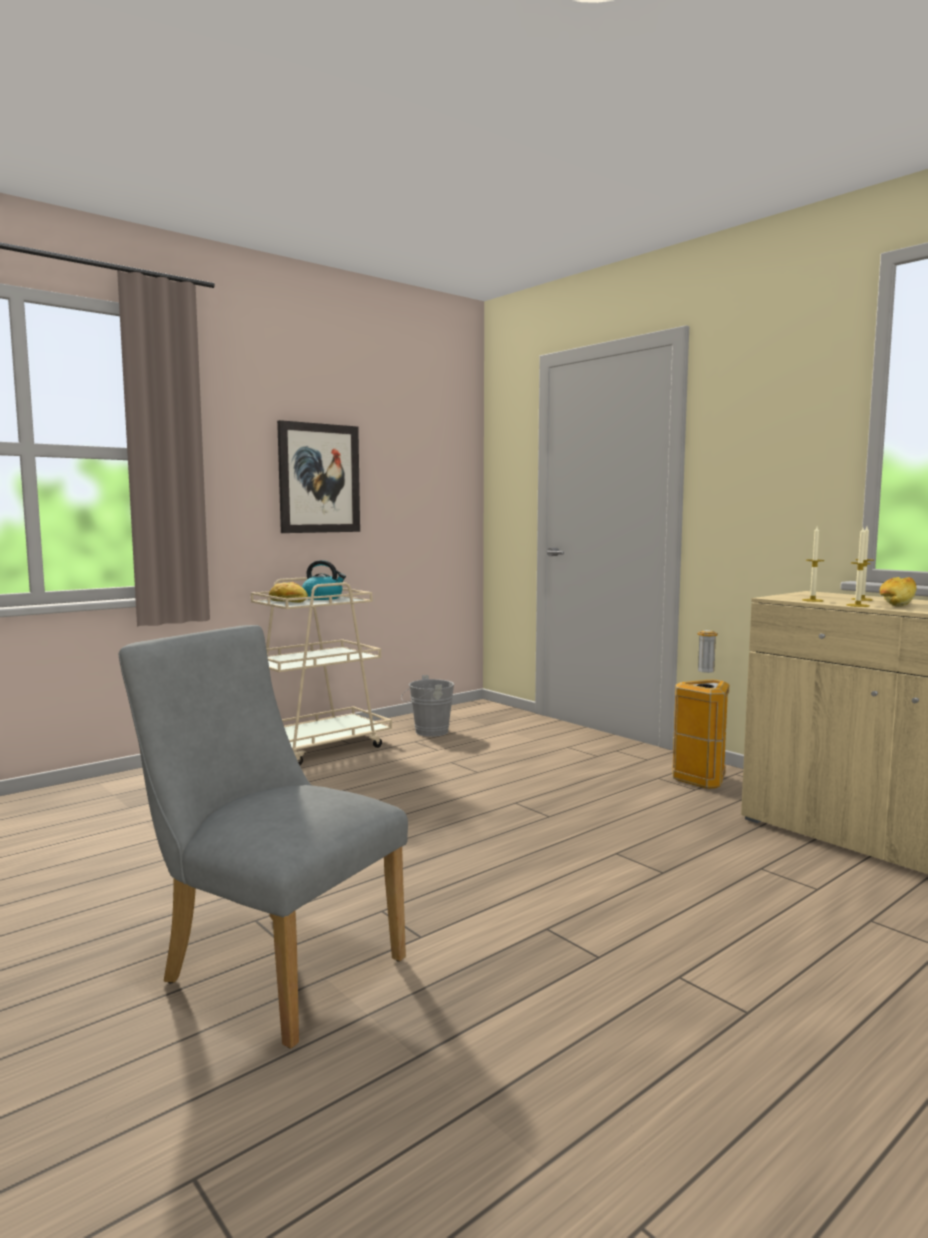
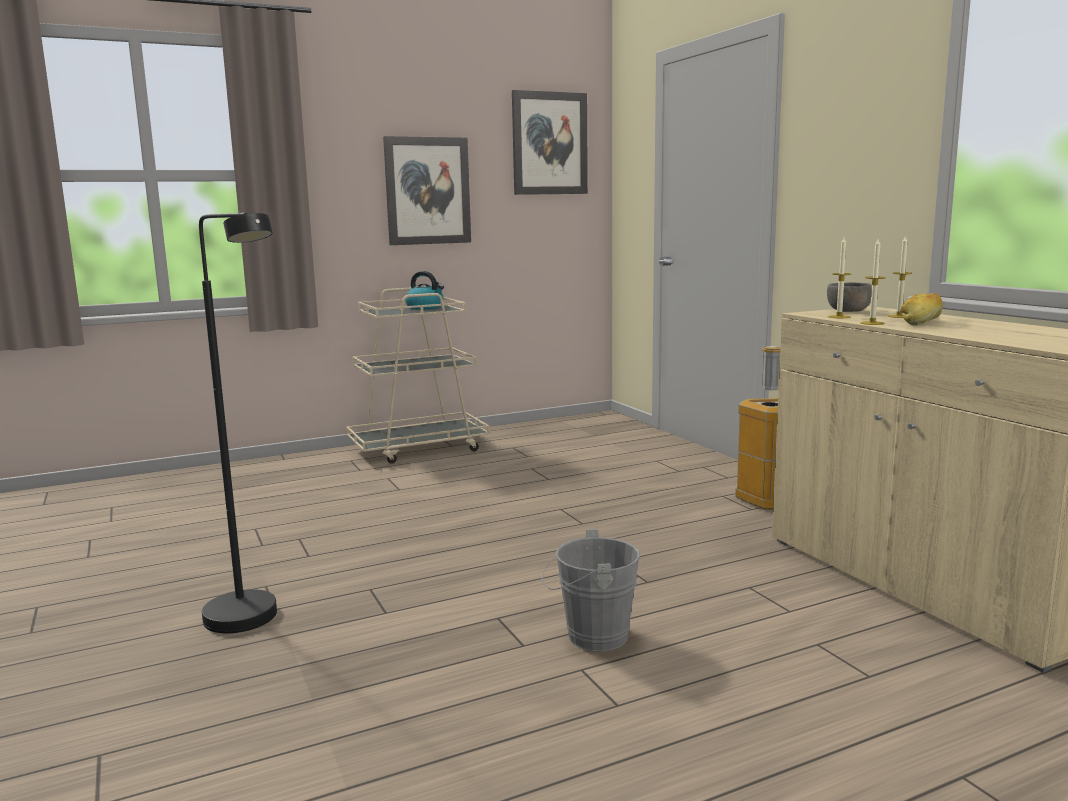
camera: 15 degrees right, 5 degrees up
(271, 967) = (252, 622): grey chair -> black floor lamp
(288, 601) = (388, 311): bread -> none
(428, 732) = (531, 439): grey bucket -> grey bucket (590, 636)
(431, 436) = (549, 143): none -> picture
(805, 595) = (848, 311): none -> grey bowl

